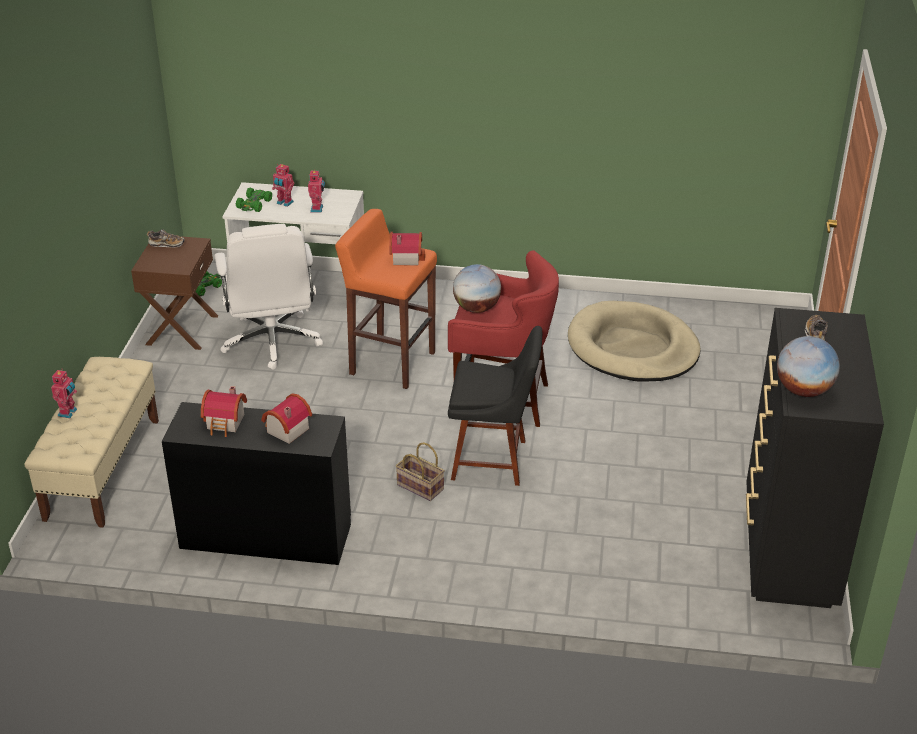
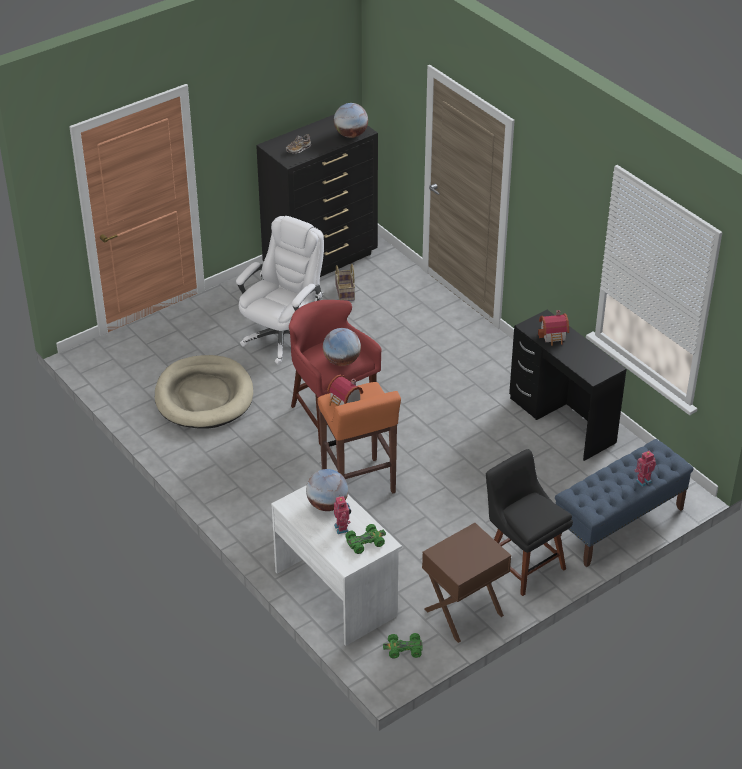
camera: 135 degrees left, 5 degrees up
(103, 468) = (618, 524): beige bench -> blue bench
(166, 244) = (460, 566): shoe -> none
(226, 423) = (581, 358): toy house -> none
(272, 342) = (413, 555): white office chair -> white office chair (283, 337)
(318, 209) = (327, 505): toy robot -> globe
(418, 487) = (449, 395): basket -> basket (345, 293)
(494, 460) = (389, 384): black chair -> black chair (522, 563)

